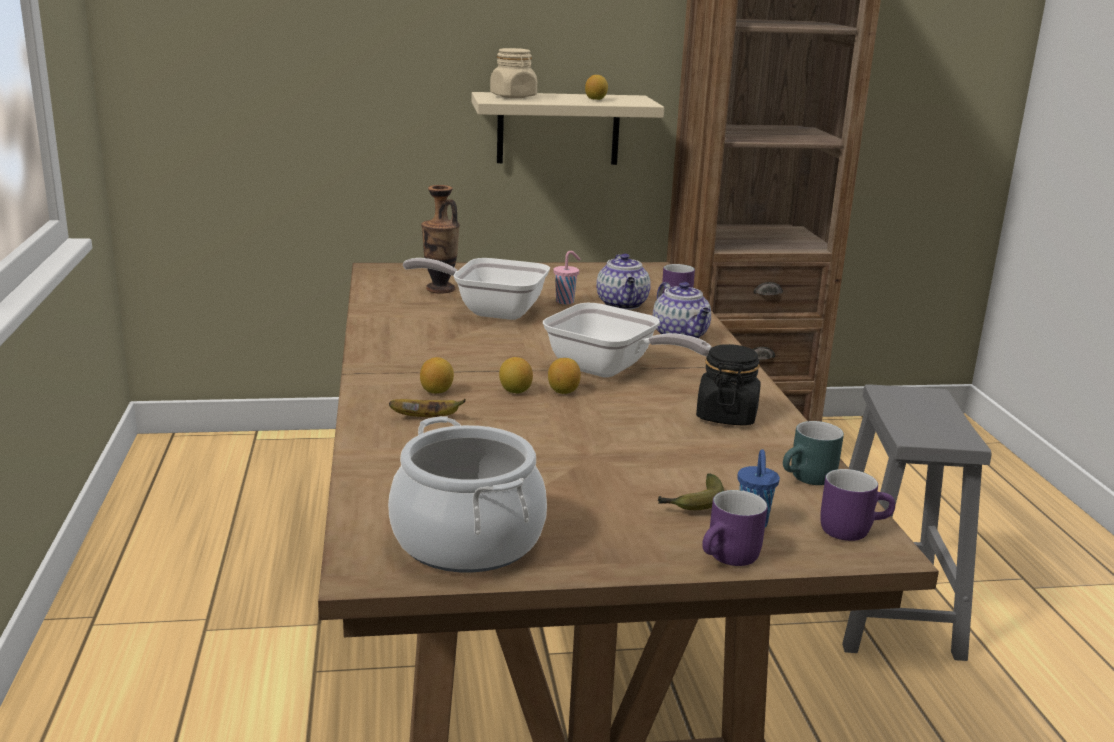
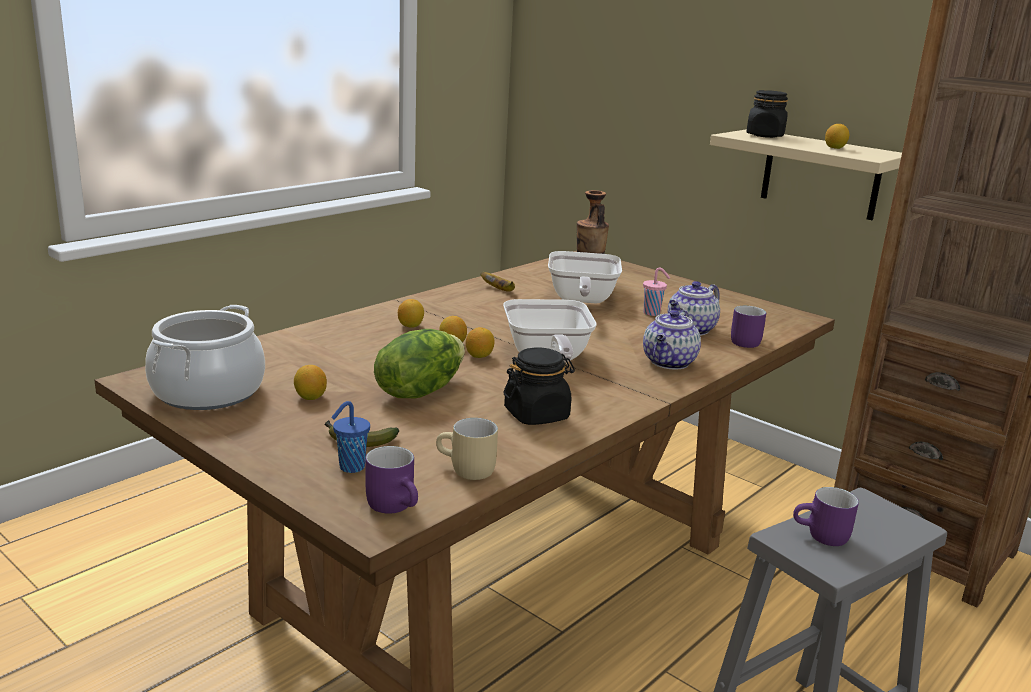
camera: 50 degrees right, 0 degrees up
(427, 418) = (365, 335): banana -> banana (499, 289)
(490, 311) = (581, 300): frying pan -> frying pan turned 150 degrees counterclockwise
(513, 96) = (765, 135): beige jar -> black jar
(560, 493) = (310, 397): none -> lemon
(611, 441) = (419, 390): none -> lettuce
(731, 559) = (283, 472): purple mug -> purple mug (822, 537)
(809, 479) = (465, 471): turquoise mug -> beige mug

